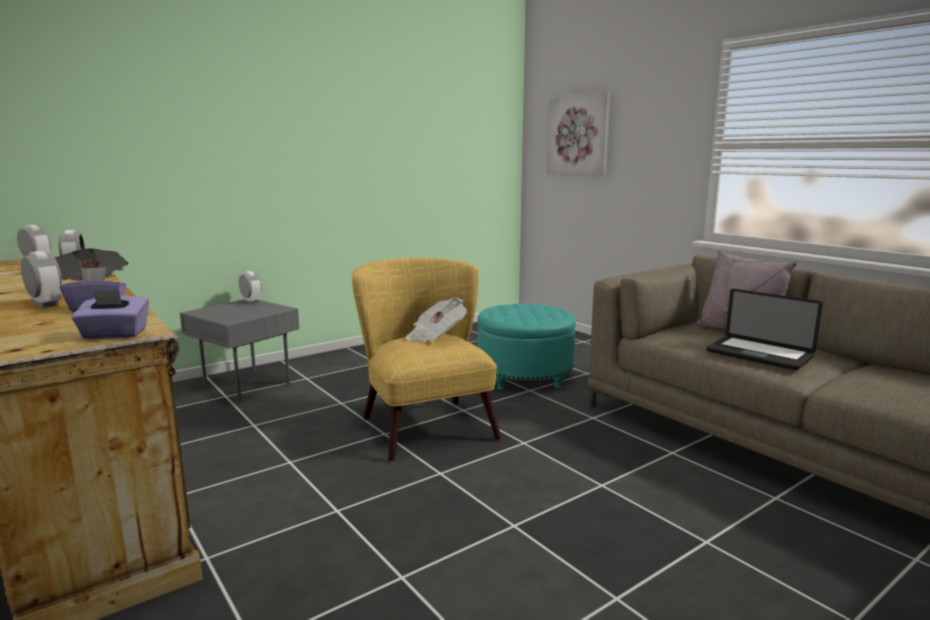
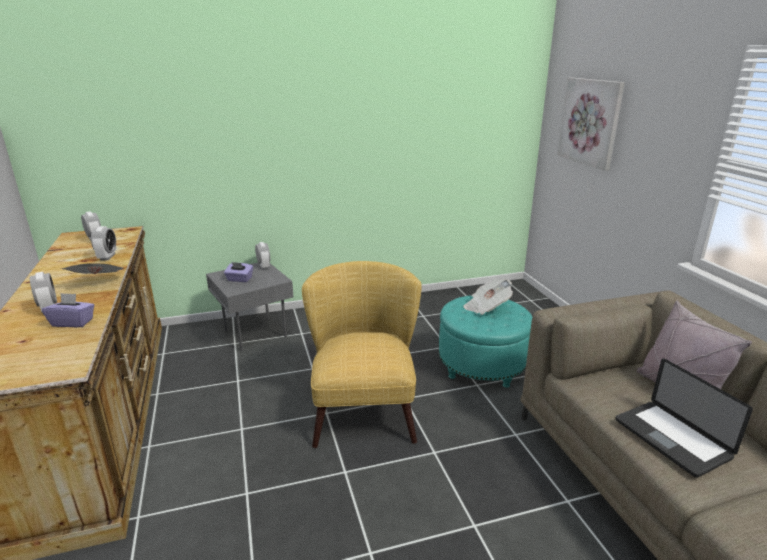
camera: 20 degrees right, 10 degrees up
(114, 335) = (47, 371): purple tissue box -> purple tissue box (239, 279)
(435, 336) = (374, 341): newspaper -> newspaper (486, 307)

